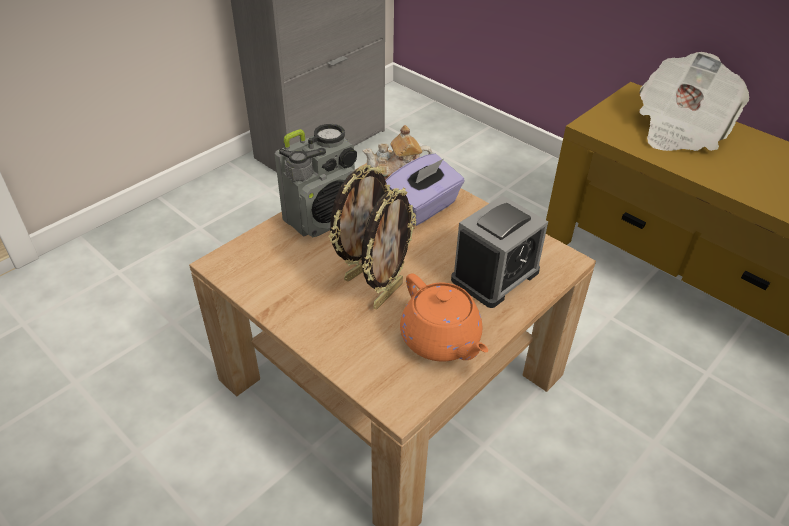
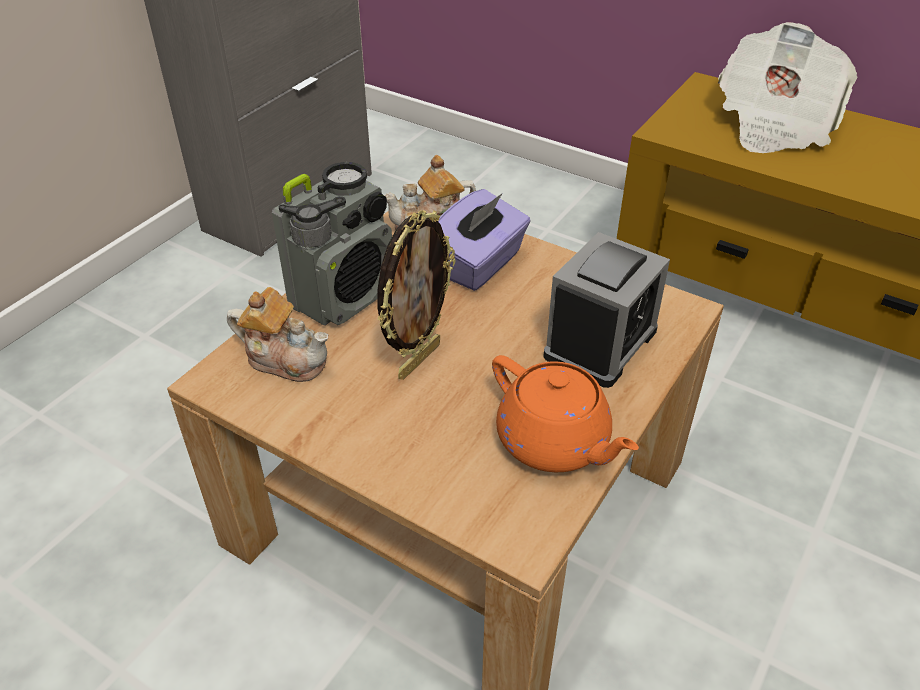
camera: 10 degrees left, 0 degrees up
(272, 255) = (285, 359): none -> teapot
(387, 294) = (462, 389): picture frame -> none

